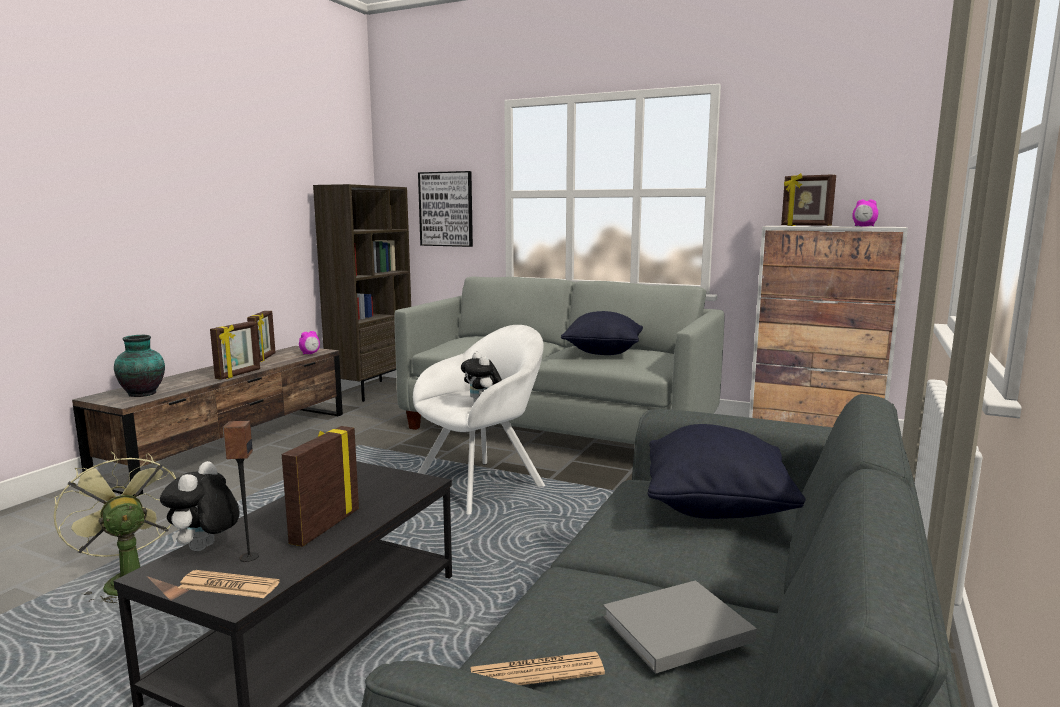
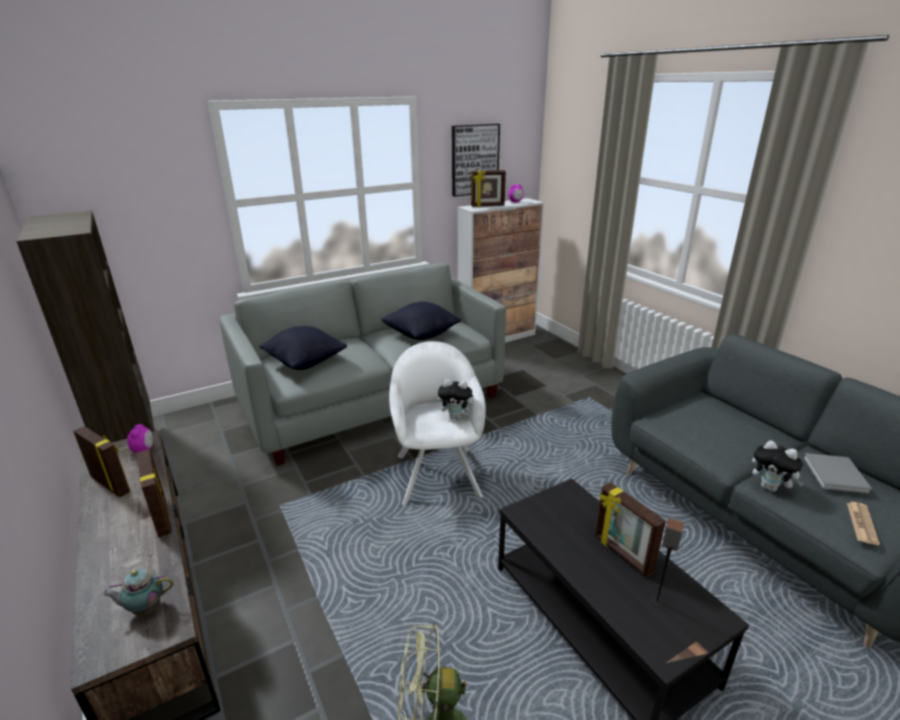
camera: 55 degrees left, 15 degrees up
(144, 394) = (145, 608): vase -> teapot
(205, 549) = (632, 622): plush toy -> plush toy (770, 488)
(229, 585) = (698, 619): newspaper -> none
(446, 209) = (150, 228): picture -> picture (474, 159)
(716, 508) = (707, 415): black pillow -> black pillow (305, 362)

